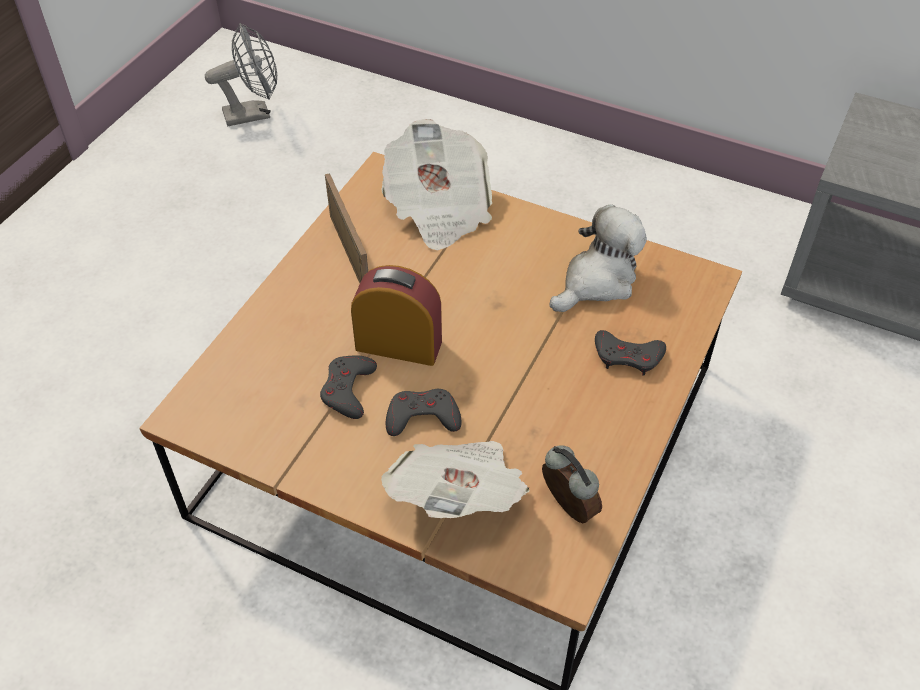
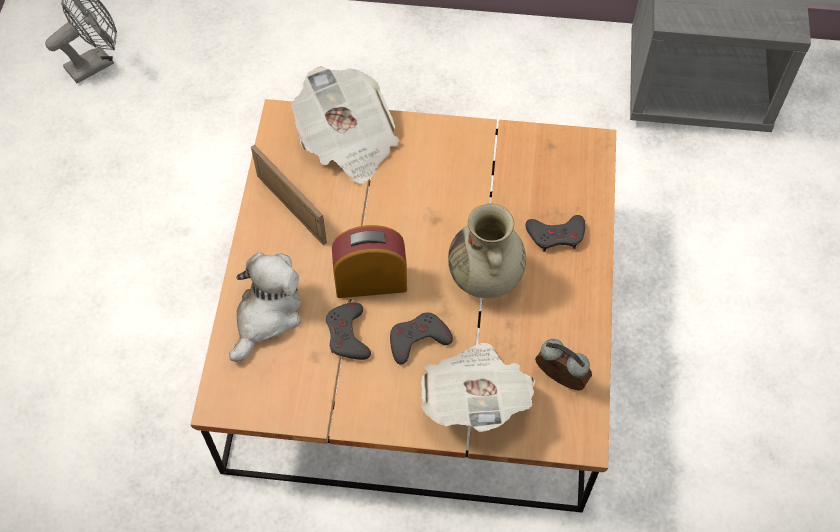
camera: 20 degrees left, 10 degrees up
(526, 378) = (485, 279): none -> beige vase
(597, 281) = (506, 173): plush toy -> plush toy (267, 315)

